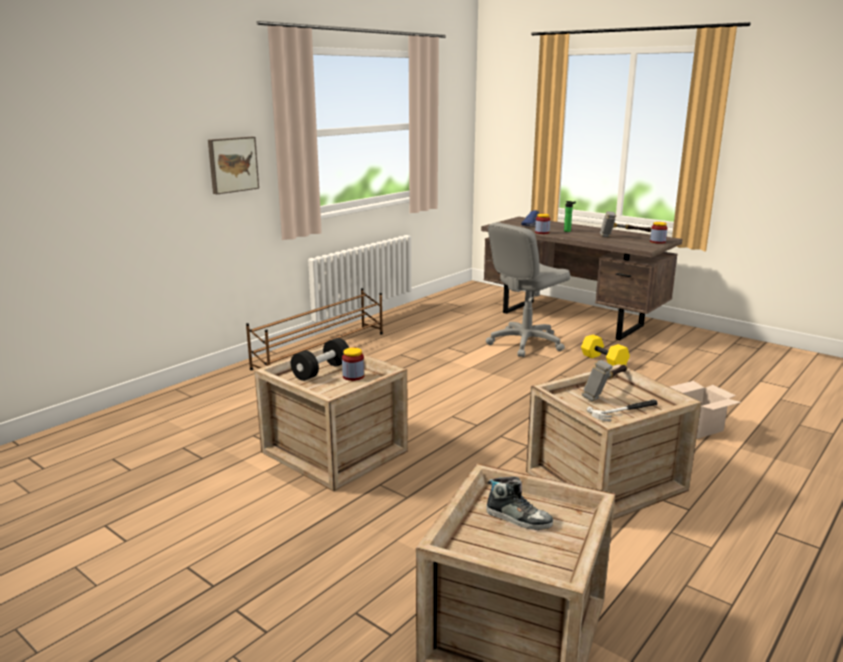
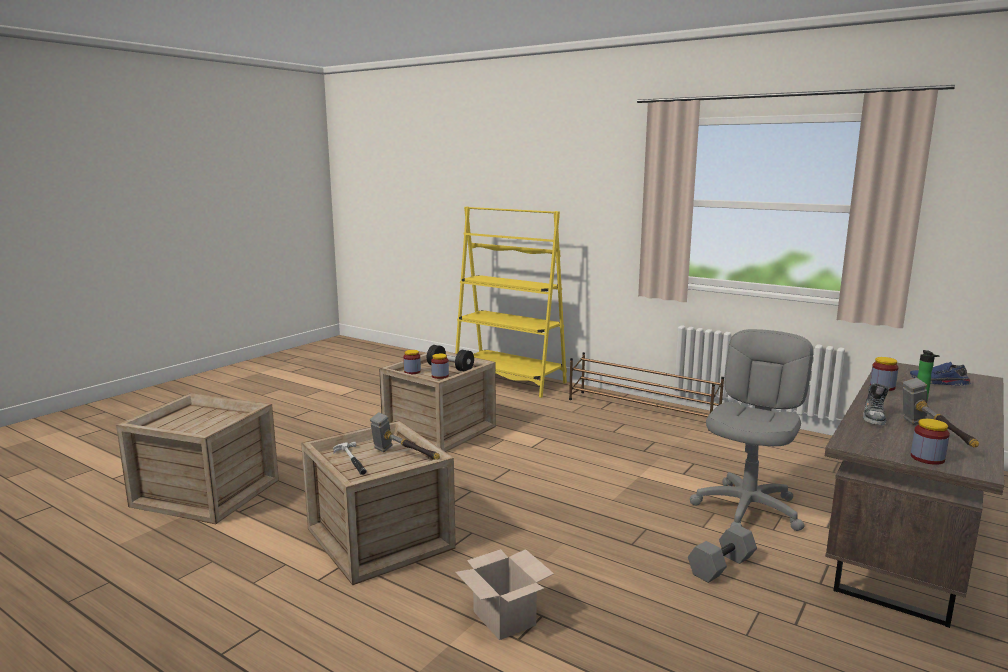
camera: 85 degrees right, 5 degrees down
(173, 404) = (509, 380): none -> yellow bookcase
(232, 164) = (613, 221): picture -> none
(327, 391) = (412, 372): none -> jar
(518, 518) = (210, 421): shoe -> shoe (874, 417)
(525, 343) = (748, 509): grey office chair -> grey office chair turned 75 degrees clockwise
(604, 360) = (722, 567): yellow dumbbell -> grey dumbbell

